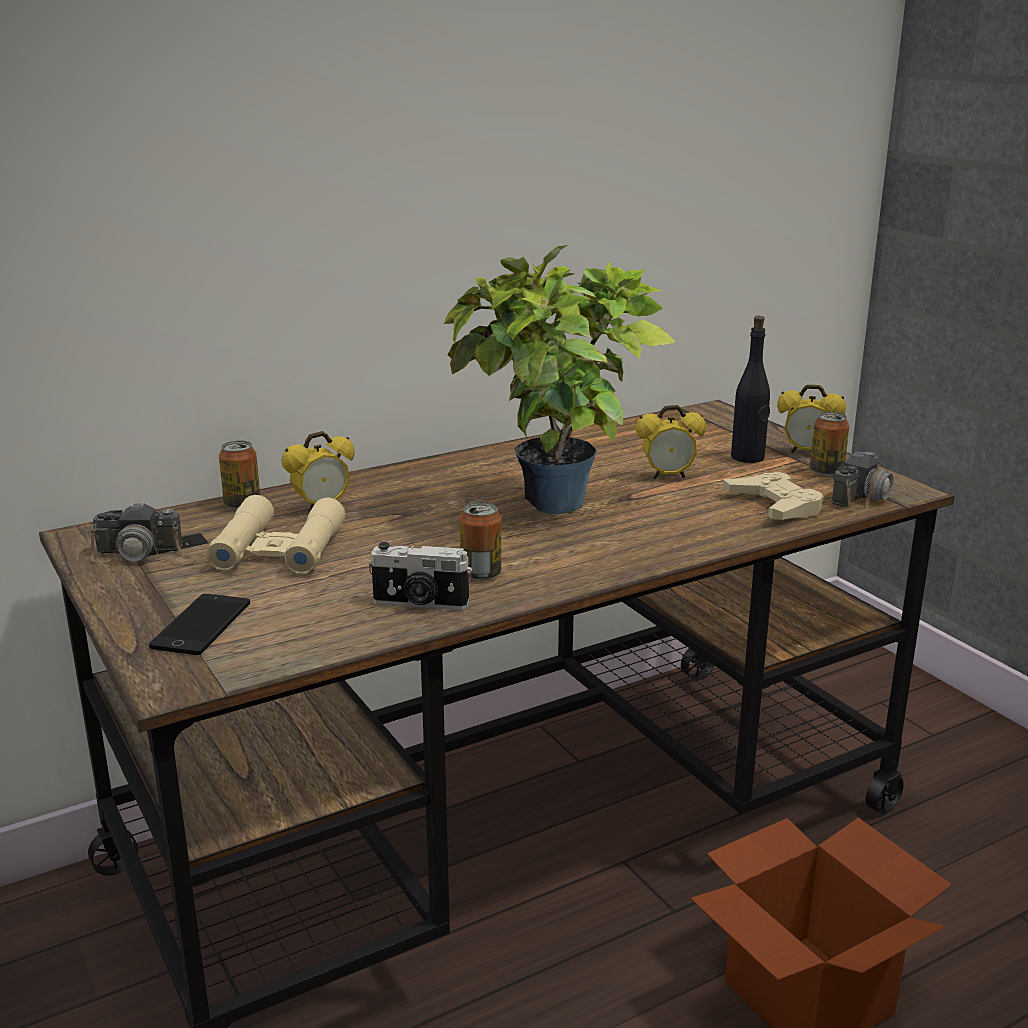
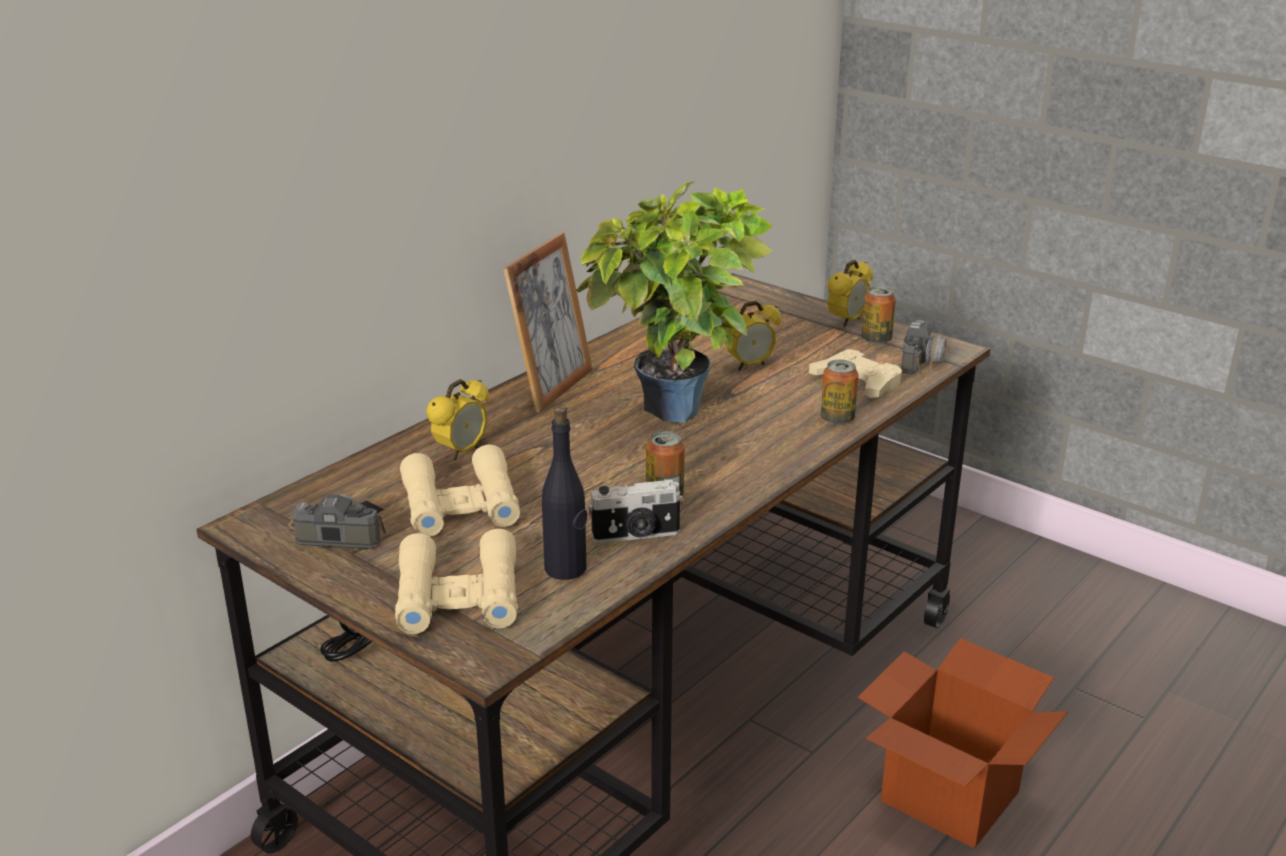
camera: 20 degrees left, 5 degrees up
(145, 554) = (335, 533): camera -> camera turned 150 degrees counterclockwise
(201, 625) = (458, 596): phone -> beige binoculars
(242, 504) = (379, 461): can -> can (837, 419)
(455, 469) = (552, 387): none -> picture frame
(748, 457) = (802, 334): black bottle -> black bottle (566, 568)
(806, 452) = (847, 322): alarm clock -> alarm clock turned 45 degrees counterclockwise

